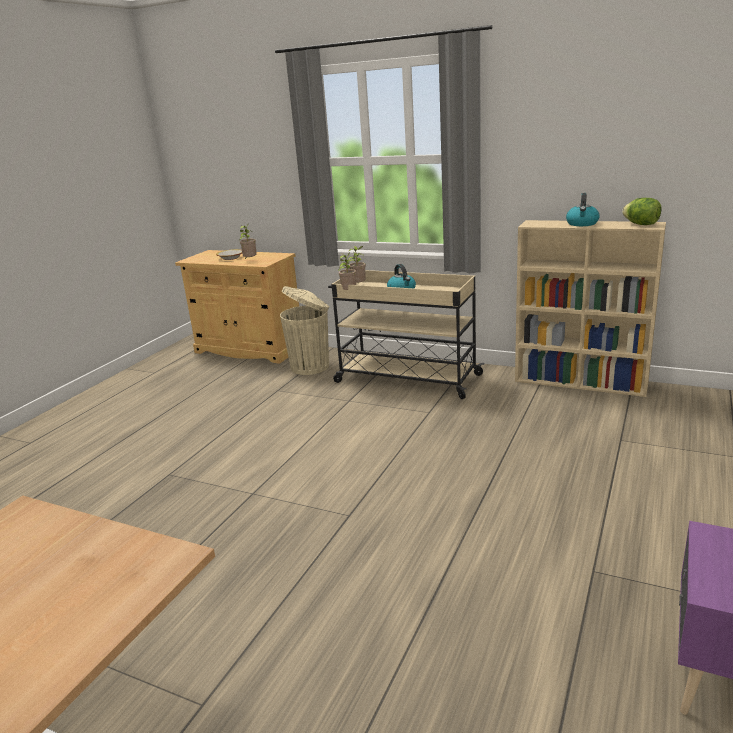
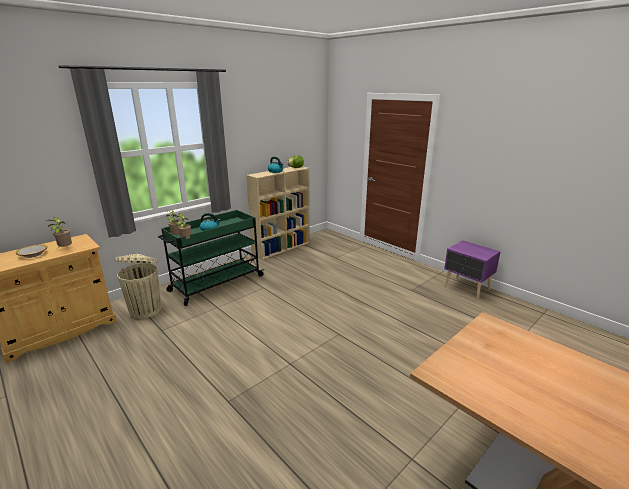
camera: 70 degrees left, 0 degrees up
(406, 378) = (216, 283): beige cart -> green cart

